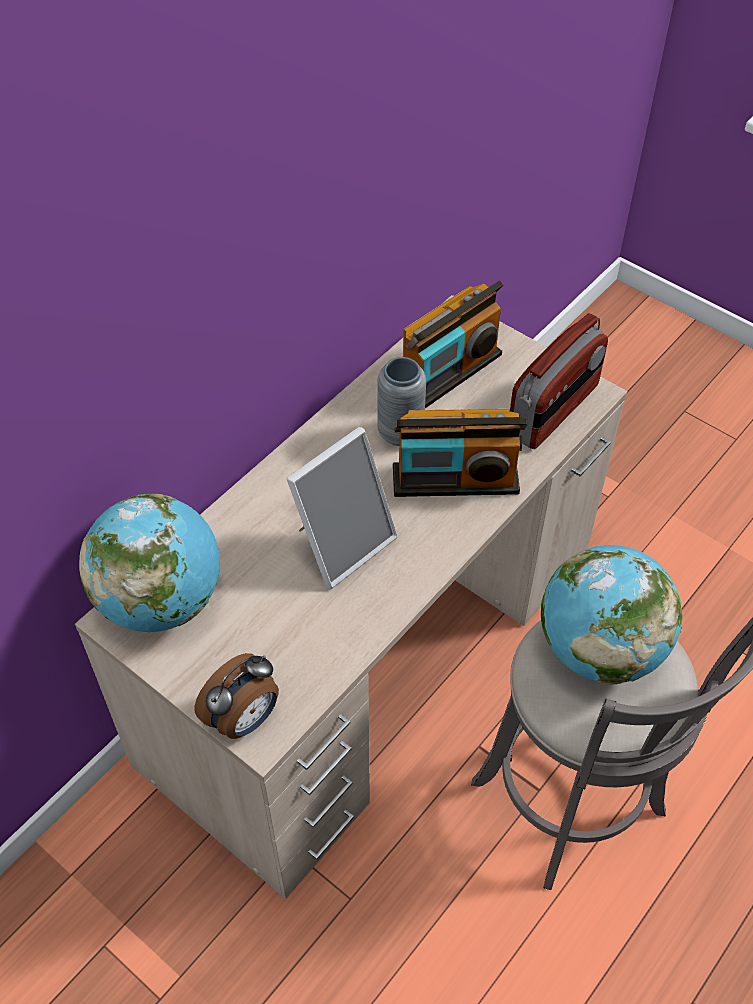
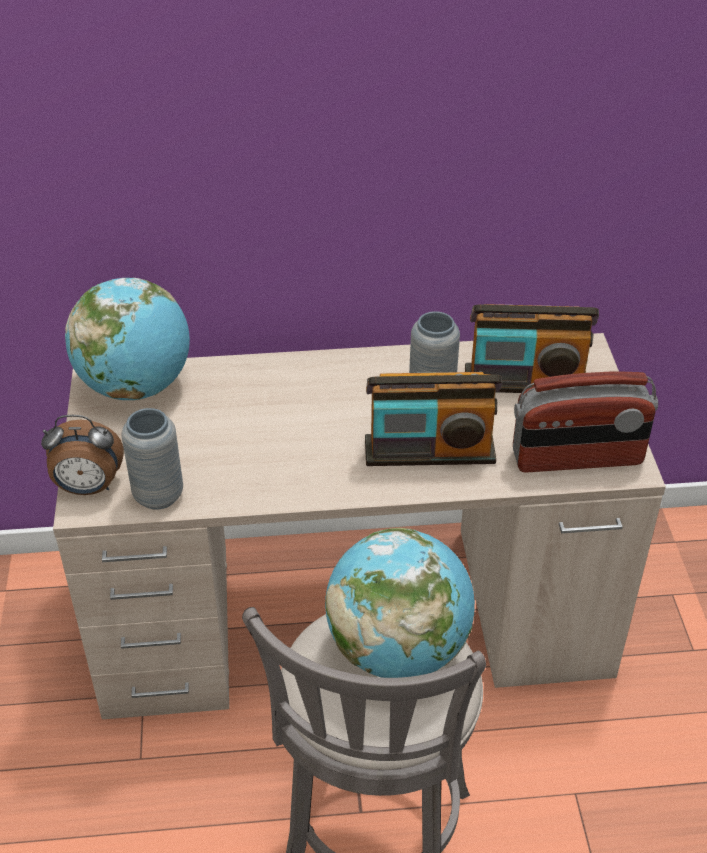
camera: 45 degrees right, 10 degrees down
(309, 677) = (158, 496): none -> grey vase
(342, 543) = (292, 434): picture frame -> none
(455, 480) = (429, 451): radio -> radio turned 45 degrees counterclockwise

